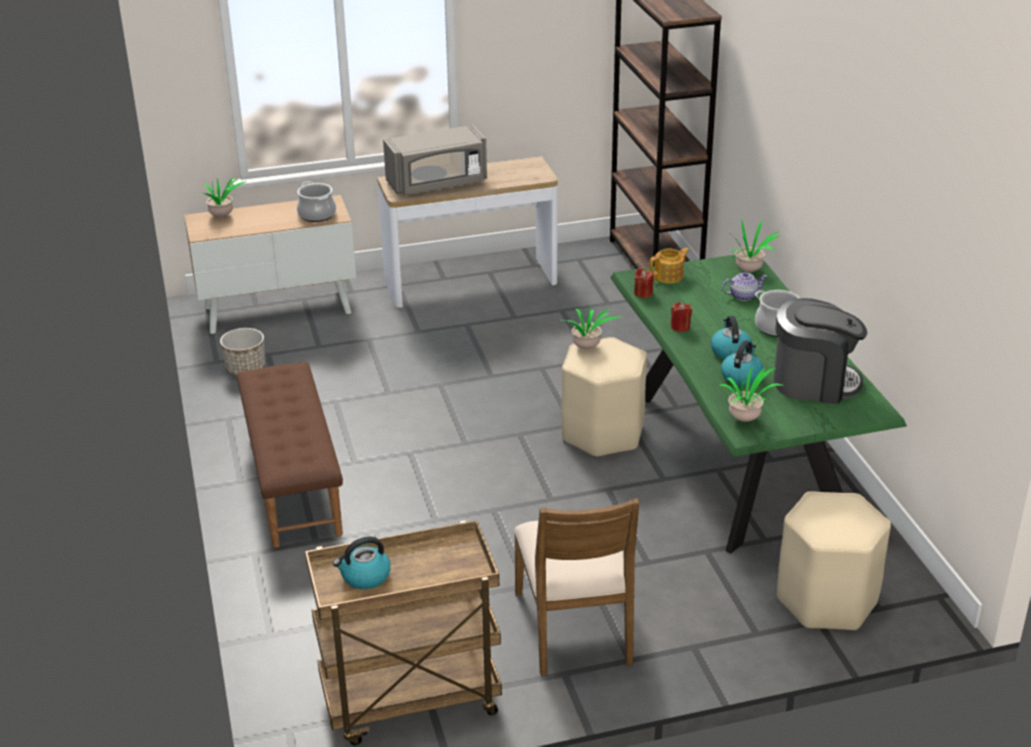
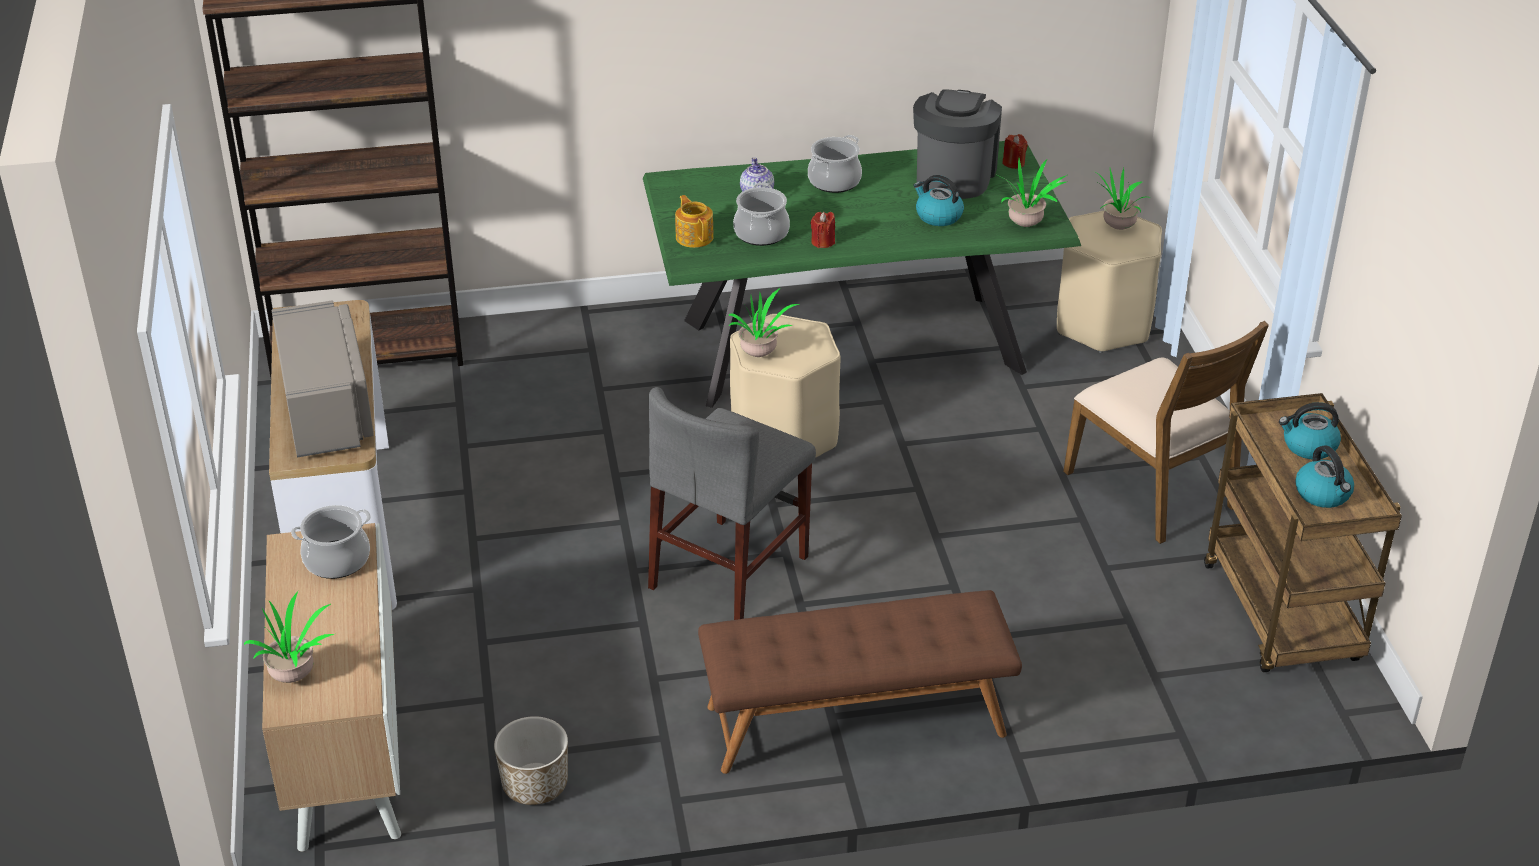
camera: 85 degrees left, 5 degrees up
(442, 421) = (729, 572): none -> grey chair
(575, 627) = (1153, 489): brown chair -> brown chair turned 60 degrees clockwise
(643, 293) = (734, 259): red candle -> red candle (1013, 163)
(684, 301) = (761, 233): none -> cooking pot
(730, 351) = (882, 216): kettle -> kettle (1308, 446)
(749, 270) = (693, 182): potted plant -> potted plant (1116, 227)

